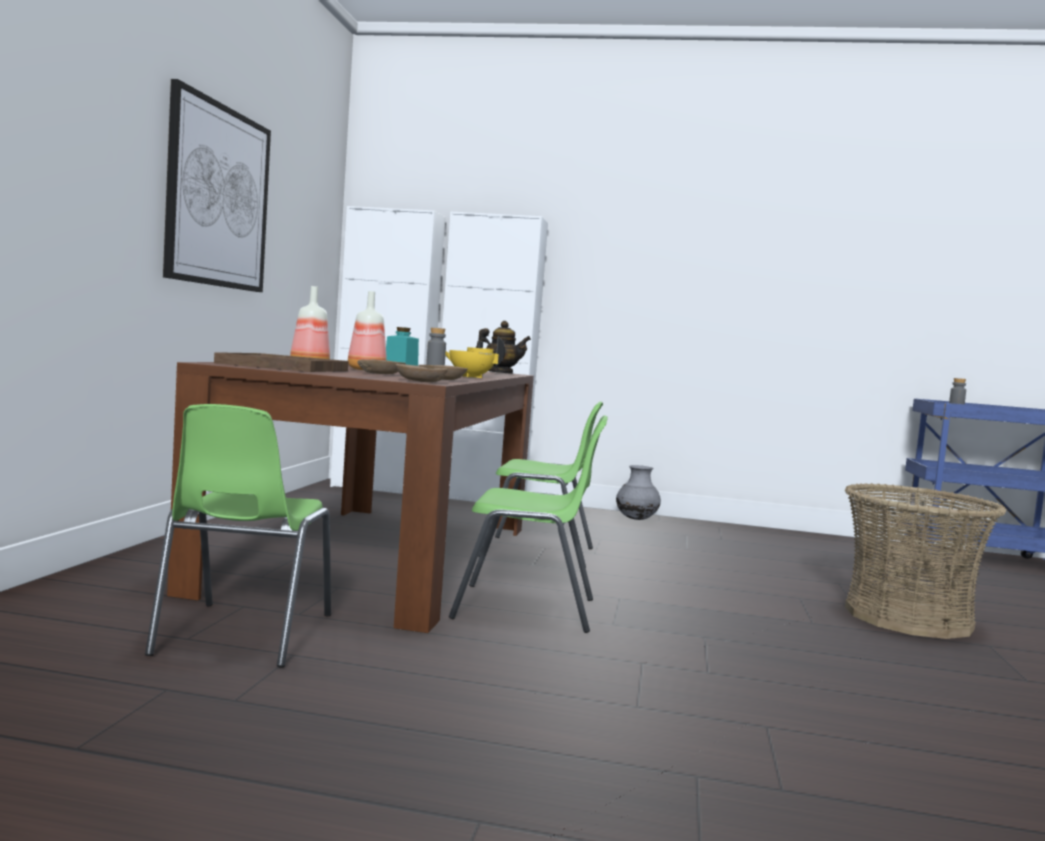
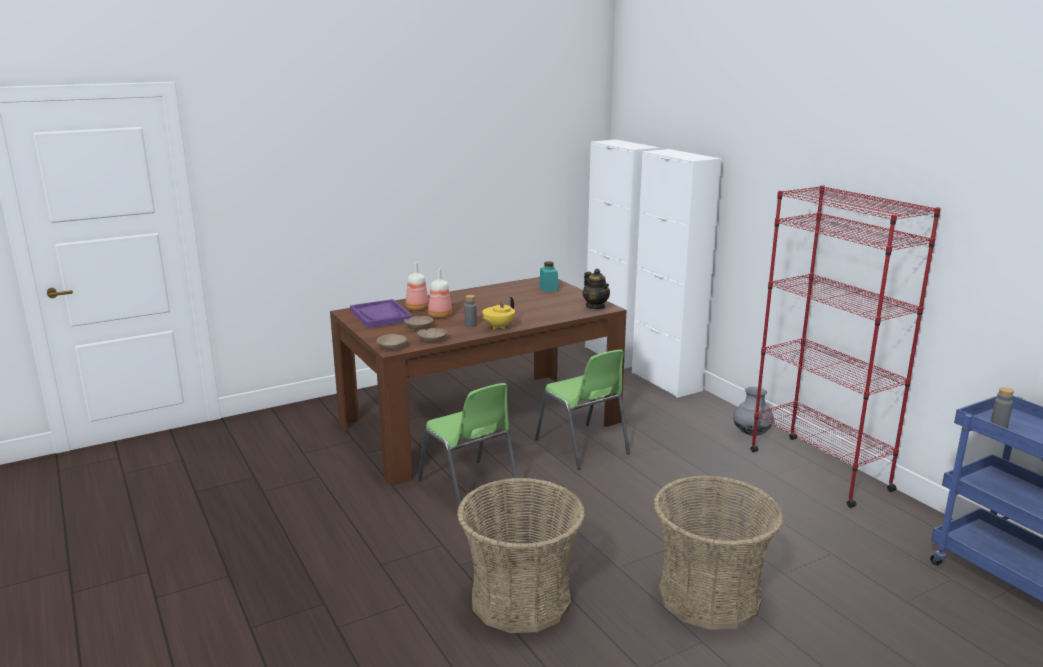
camera: 50 degrees right, 15 degrees up
(218, 197) = (442, 174): picture -> none
(241, 635) = (322, 458): green chair -> none
(283, 367) = (381, 315): brown tray -> purple tray
(470, 377) = (498, 327): yellow teapot -> yellow teapot turned 120 degrees counterclockwise
(734, 530) = (818, 469): none -> red bookcase
(831, 674) = (521, 599): none -> basket

